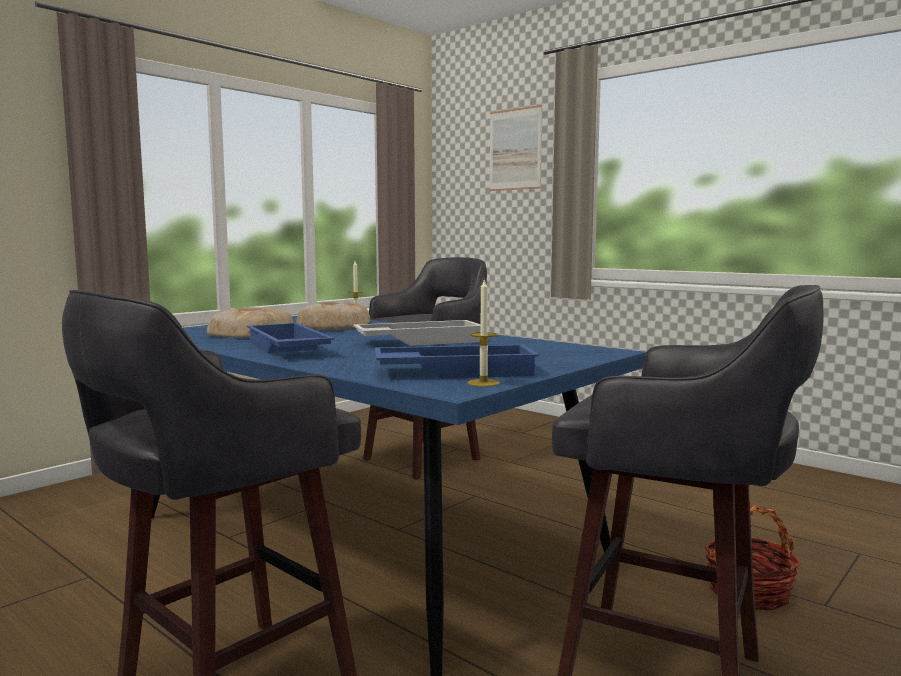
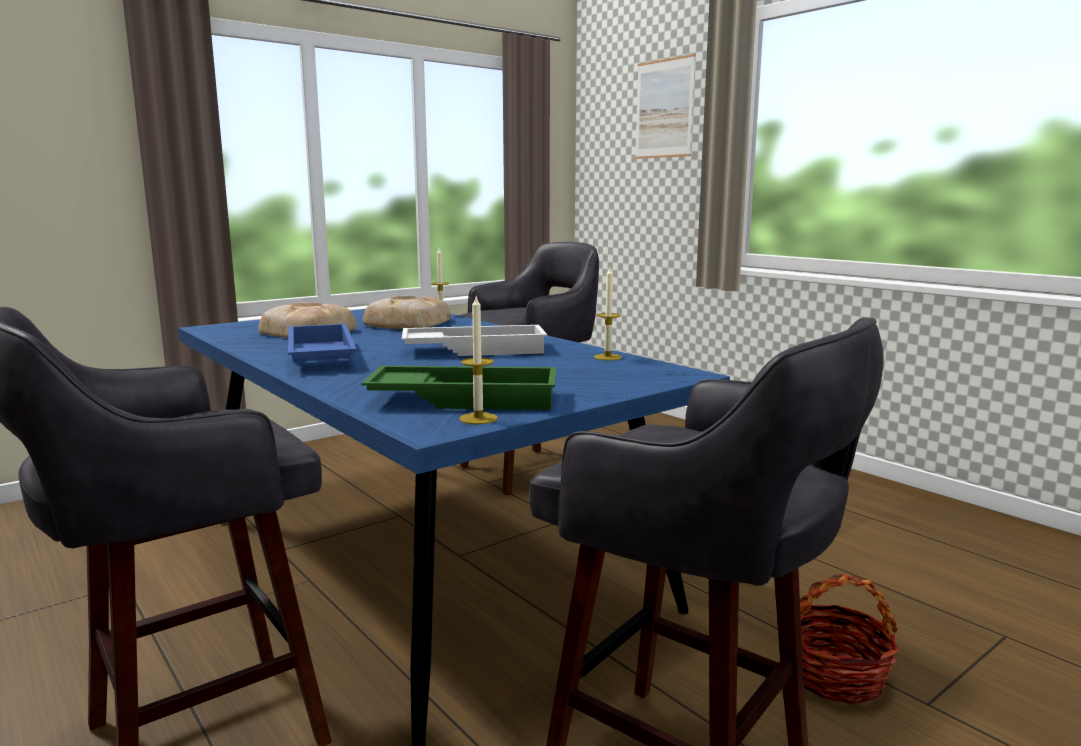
camera: 10 degrees right, 5 degrees up
(455, 371) = (466, 398): blue tray -> green tray
(536, 343) = (607, 357): none -> candle

